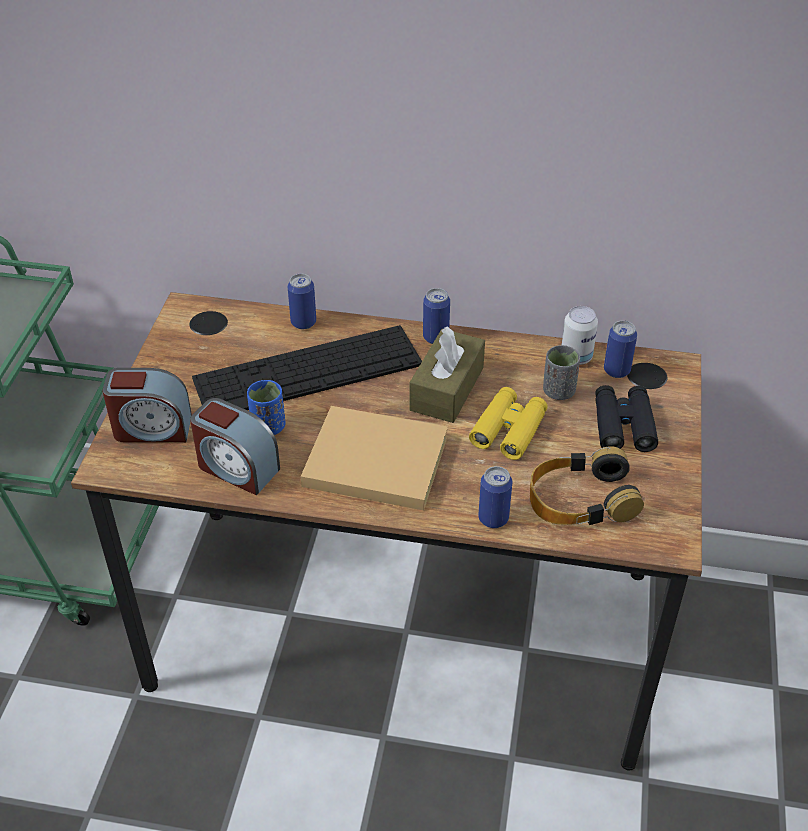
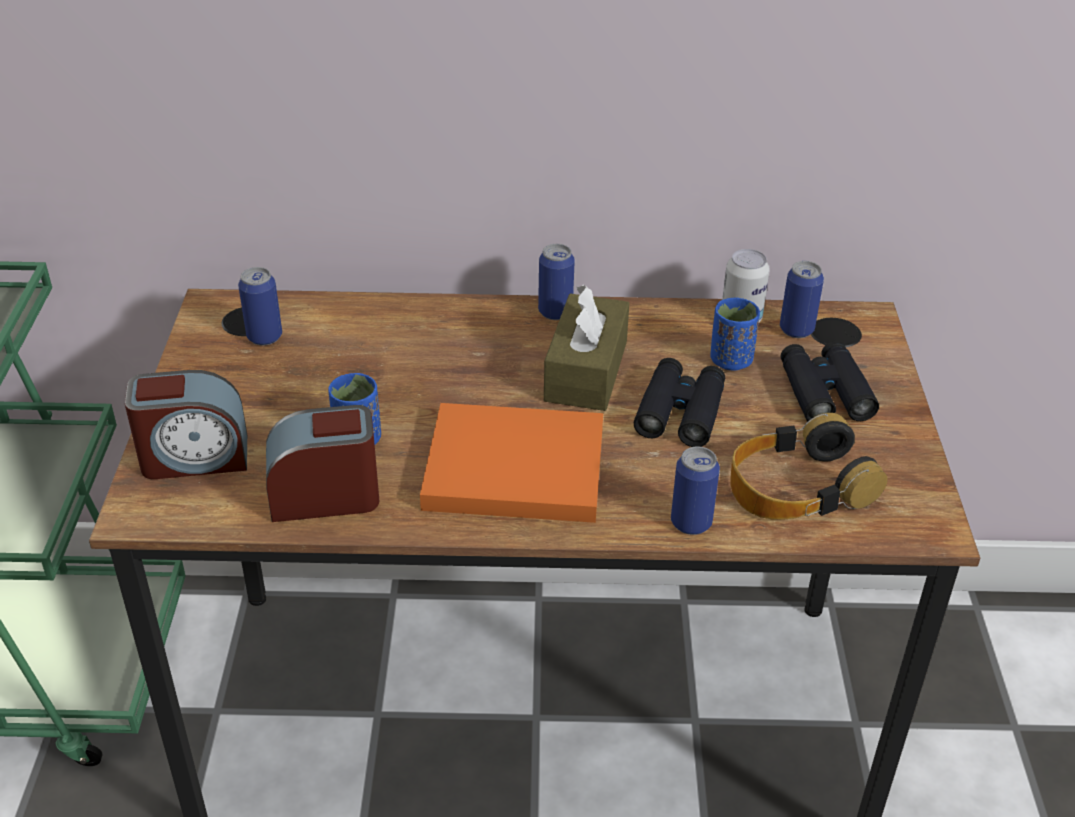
camera: 10 degrees left, 5 degrees down
(237, 468) = (325, 496): alarm clock -> alarm clock turned 150 degrees clockwise
(303, 322) = (376, 309): can -> can (264, 337)
(308, 372) = (396, 367): keyboard -> none
(371, 460) = (508, 467): beige book -> orange book
(509, 429) = (680, 412): yellow binoculars -> black binoculars
(558, 391) = (730, 360): grey cup -> blue cup

